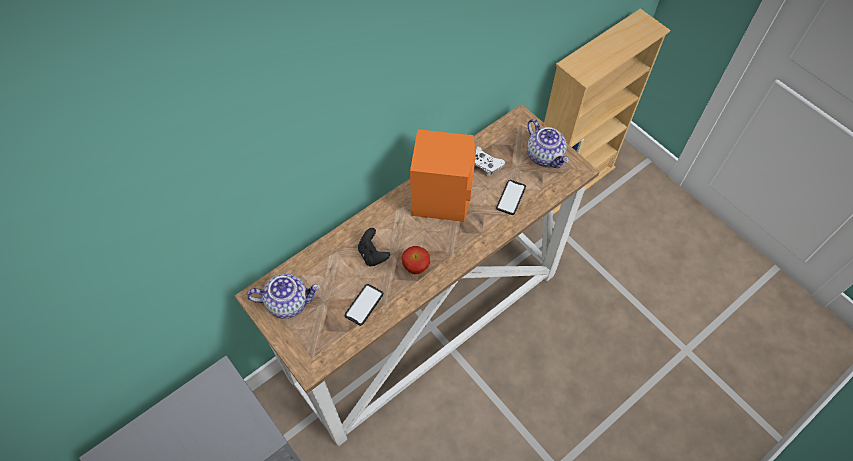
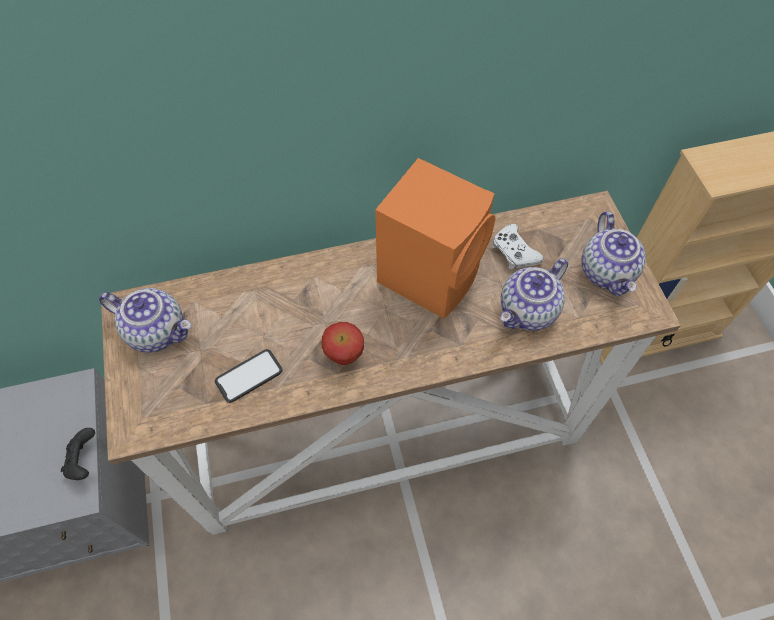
camera: 25 degrees right, 0 degrees up
(373, 254) = (298, 313): black game controller -> black game controller (84, 461)
(511, 197) = (528, 311): phone -> teapot

